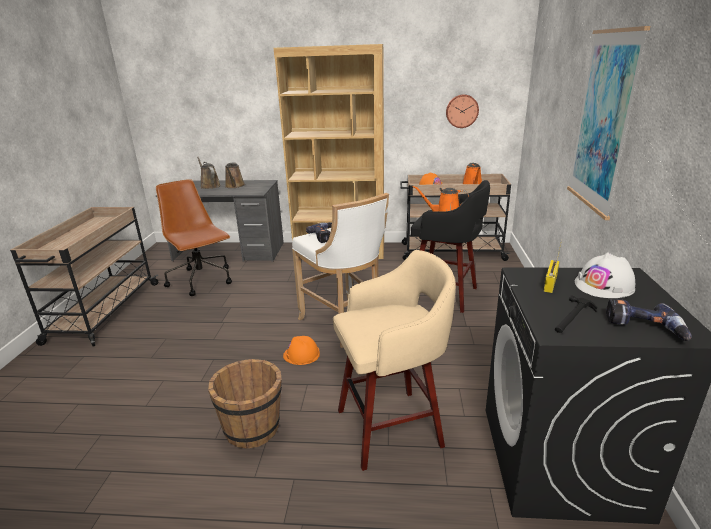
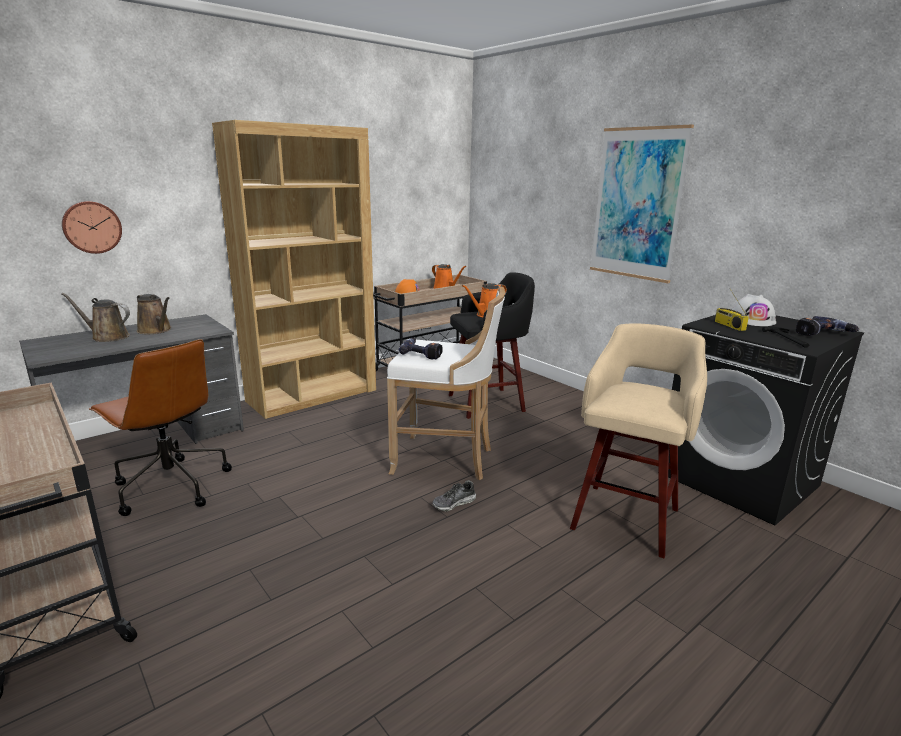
camera: 45 degrees left, 5 degrees down
(202, 281) = (170, 486): brown office chair -> brown office chair turned 150 degrees counterclockwise
(253, 428) = (530, 587): brown bucket -> none
(301, 354) = (454, 503): orange hard hat -> shoe
(462, 111) = (418, 210): wall clock -> wall clock (92, 227)

